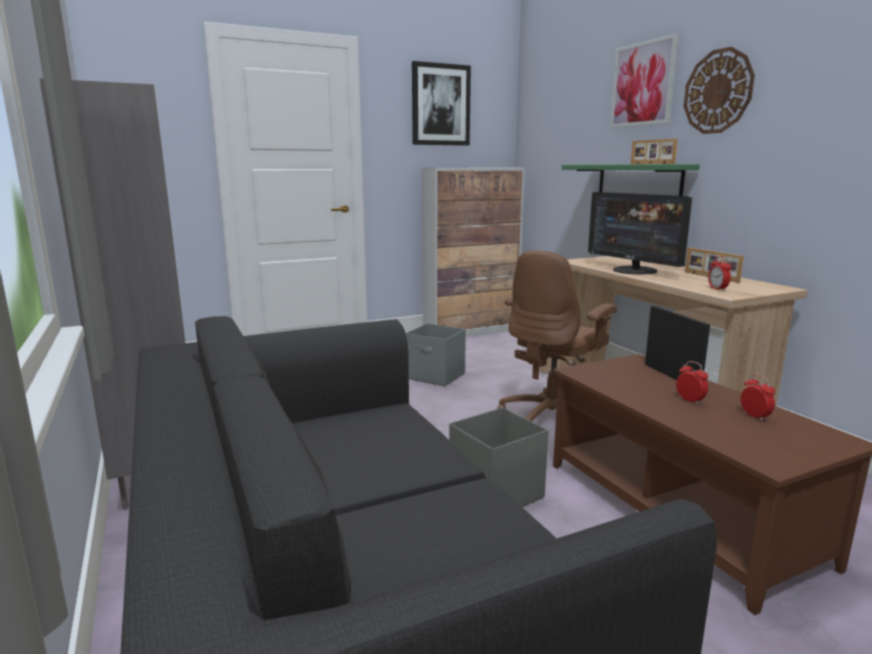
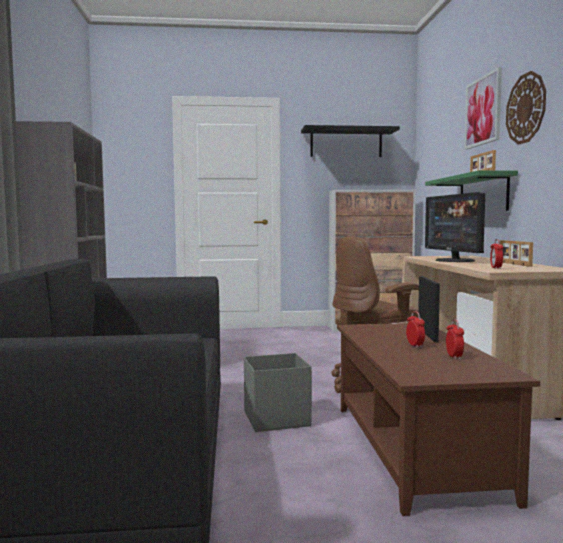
camera: 20 degrees right, 10 degrees down
(436, 376) = (309, 351): grey storage box -> none
(440, 105) = (346, 143): picture -> black shelf

